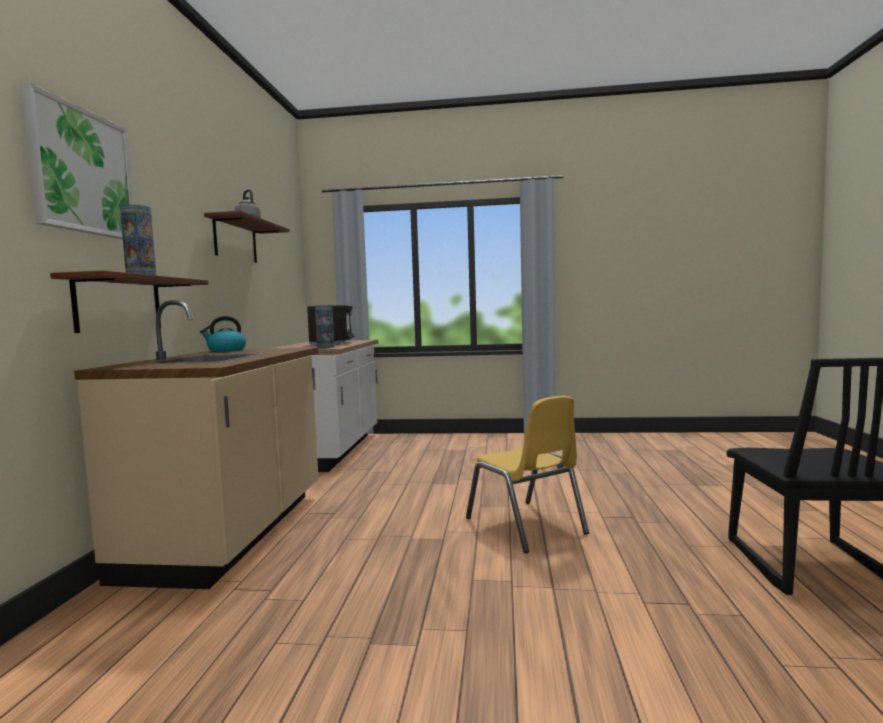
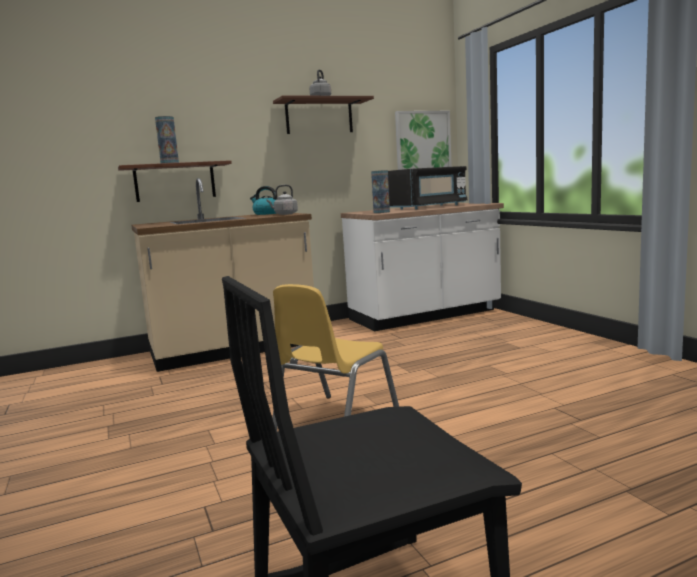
camera: 60 degrees right, 5 degrees up
(81, 171) = (142, 99): picture -> picture (422, 142)
(280, 349) = (284, 214): none -> grey kettle

